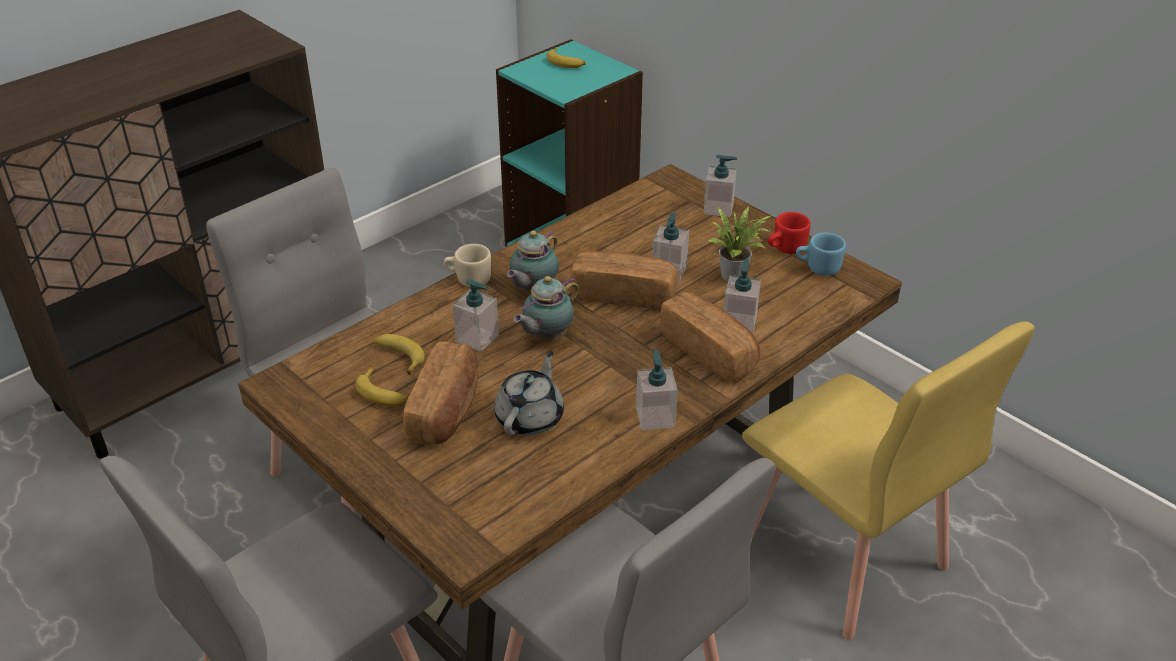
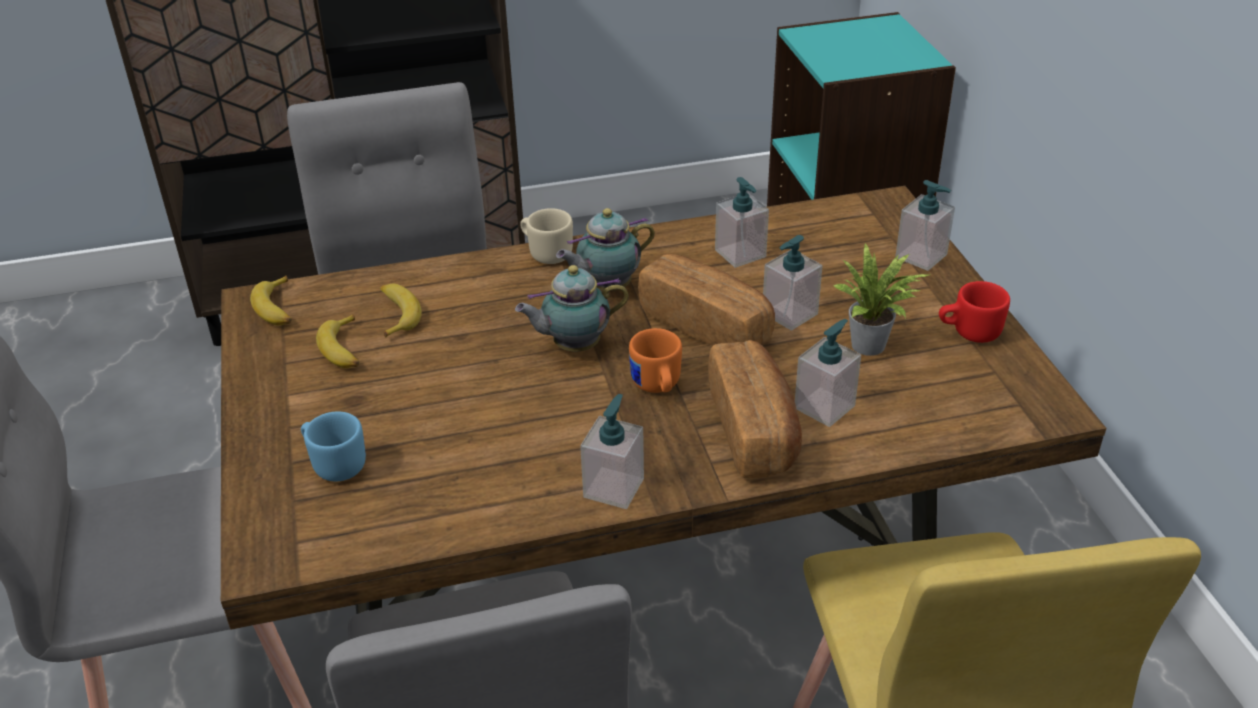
camera: 30 degrees right, 0 degrees up
(446, 410) = (390, 391): bread -> none
(477, 338) = (496, 322): soap dispenser -> soap dispenser (740, 253)
(530, 417) = (471, 433): grey teapot -> none
(566, 63) = (867, 37): banana -> banana (278, 309)
(626, 345) = (657, 387): none -> orange mug
(817, 268) = (994, 371): blue mug -> blue mug (335, 463)

